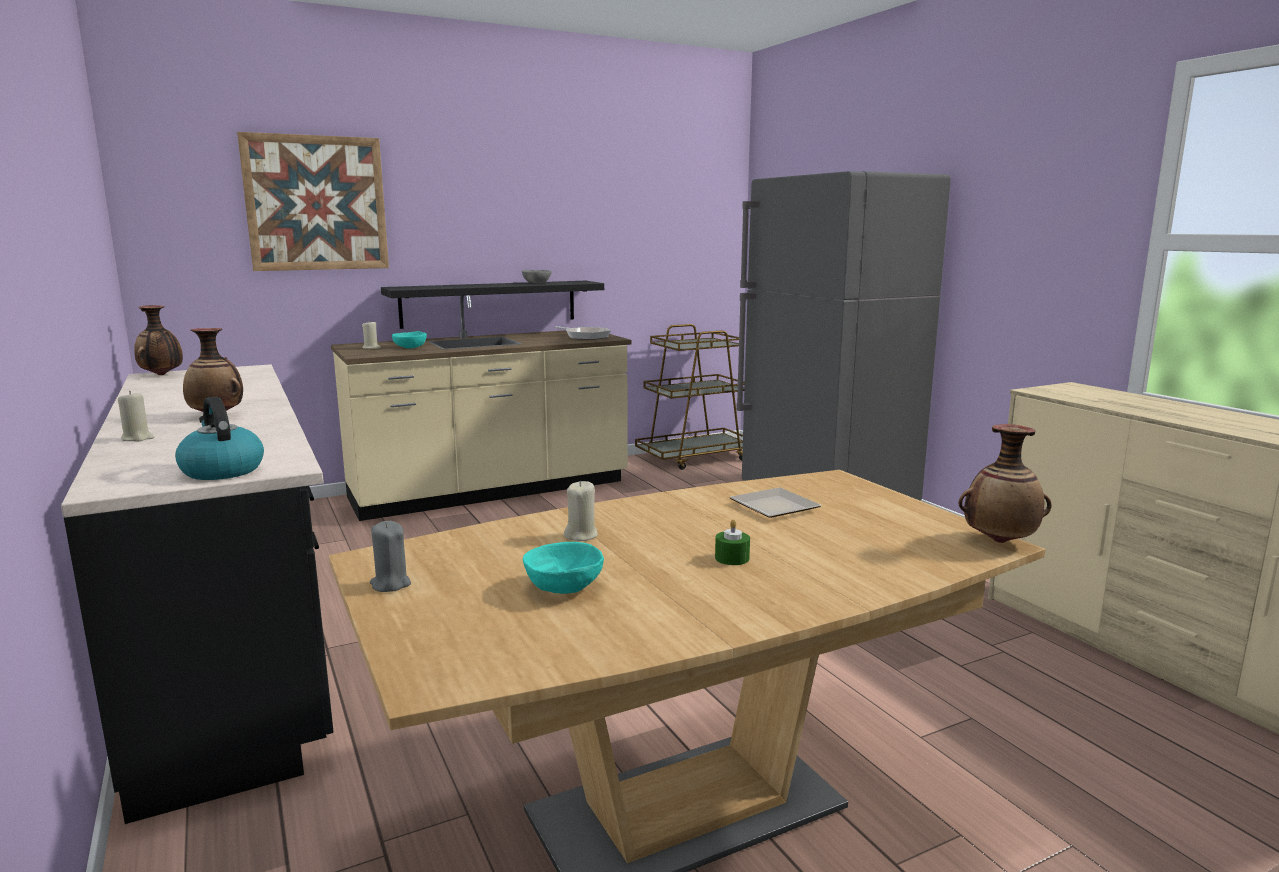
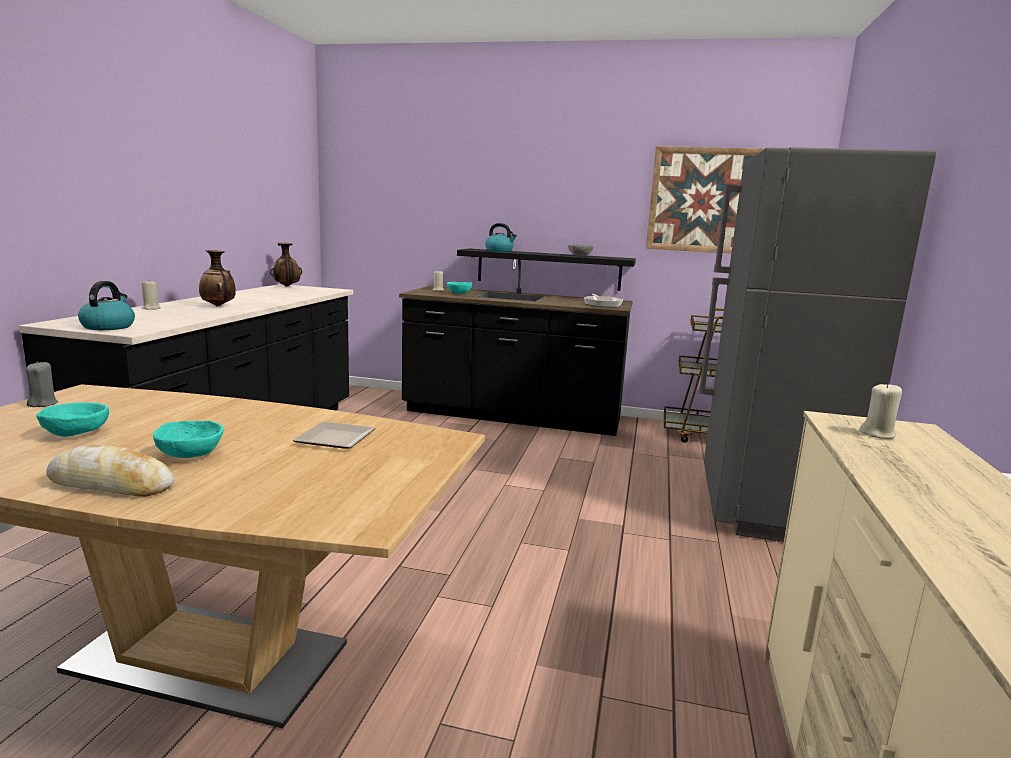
camera: 40 degrees right, 0 degrees up
(316, 203) = (432, 185): picture -> picture (702, 200)
(438, 286) = (499, 251): none -> kettle
(491, 491) = (512, 416): beige counter -> black counter
(581, 535) = (185, 414): beige candle -> beige candle (878, 434)
(732, 558) = (190, 455): green candle -> turquoise bowl
(776, 599) = (111, 484): none -> bread
(999, 541) = (376, 525): vase -> none

